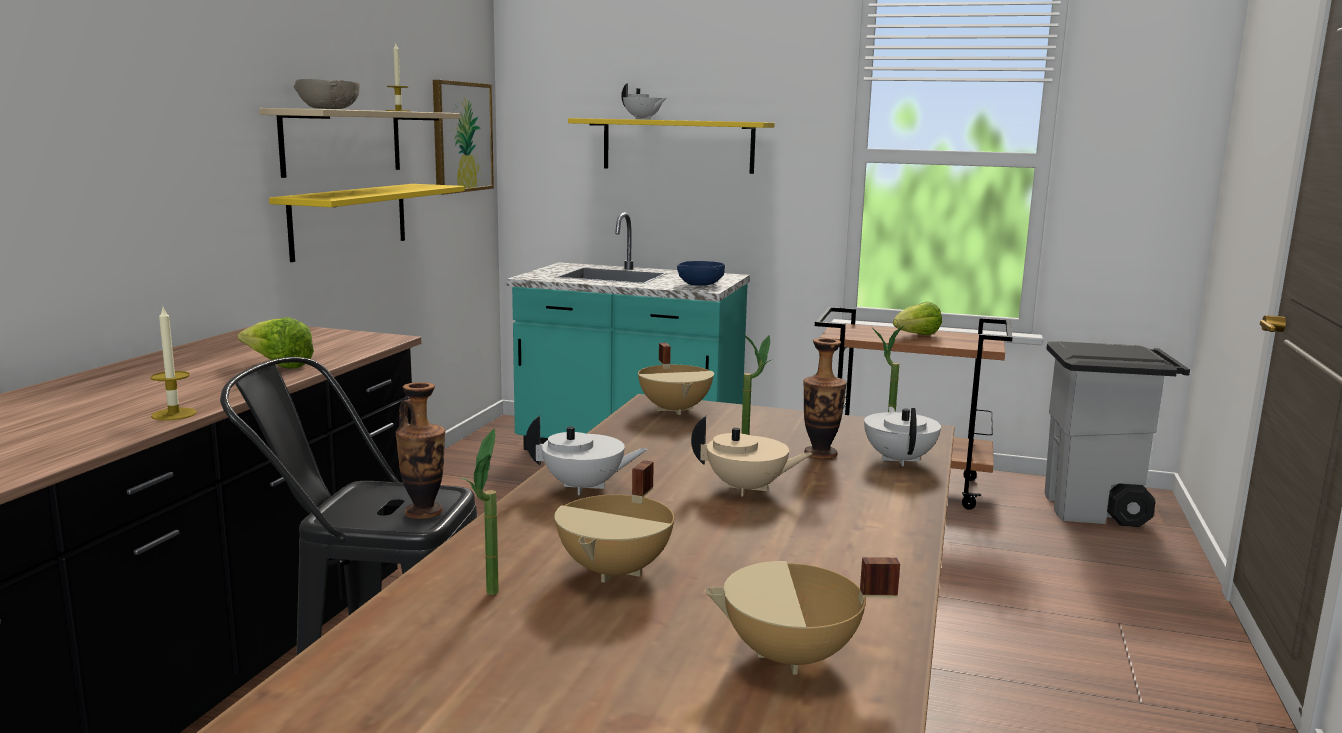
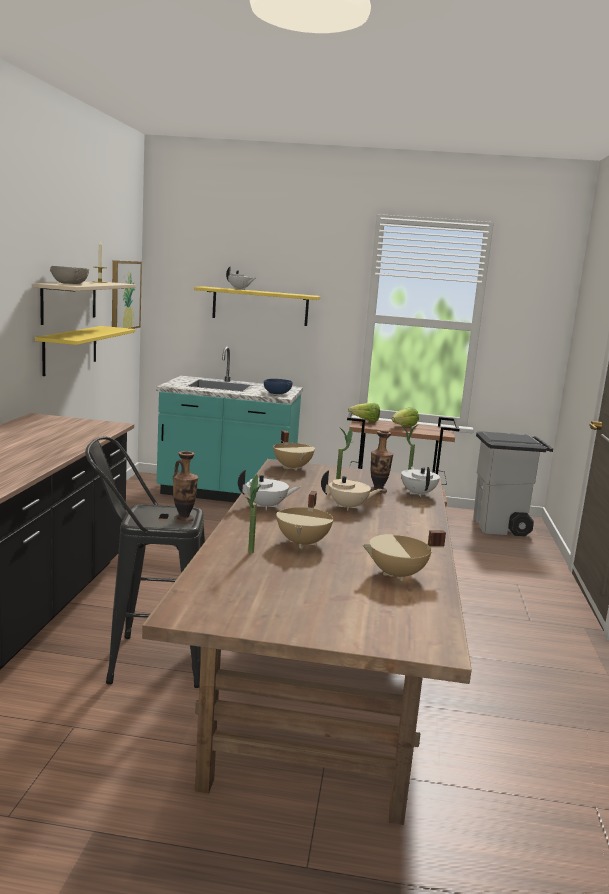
camera: 10 degrees left, 0 degrees up
(174, 414) = (35, 467): candle -> none
(278, 366) = (66, 440): lettuce -> lettuce (365, 421)

